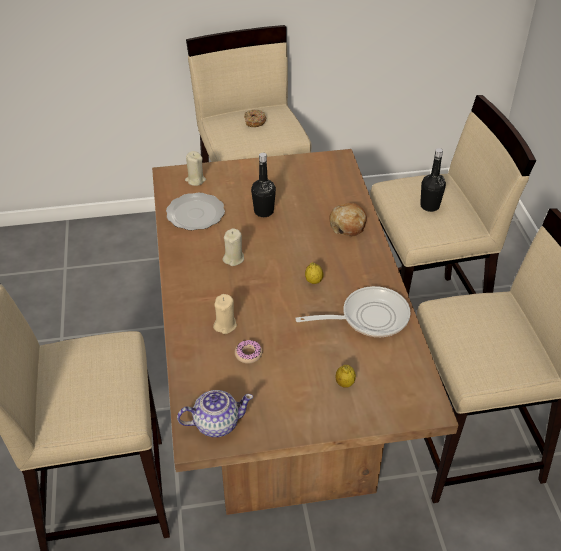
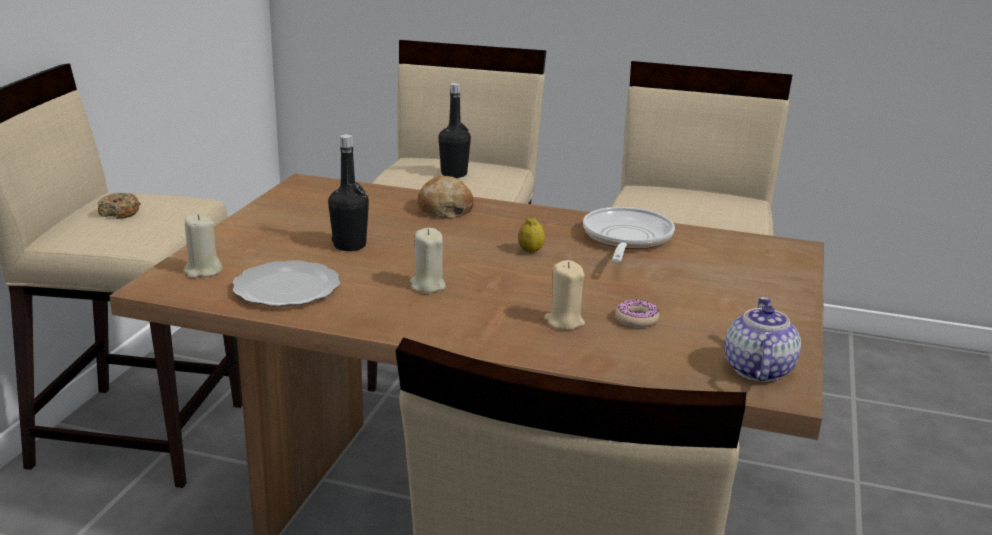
camera: 65 degrees left, 20 degrees down
(344, 383) = (729, 277): lemon -> none

